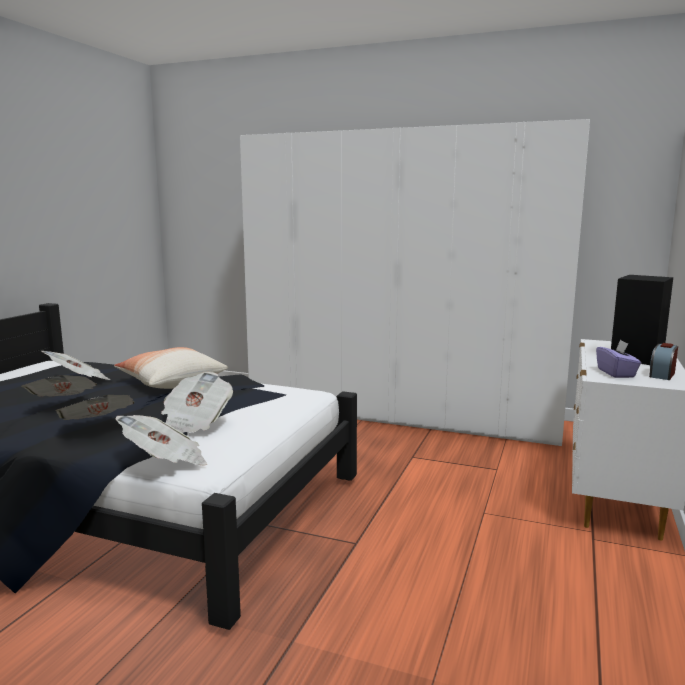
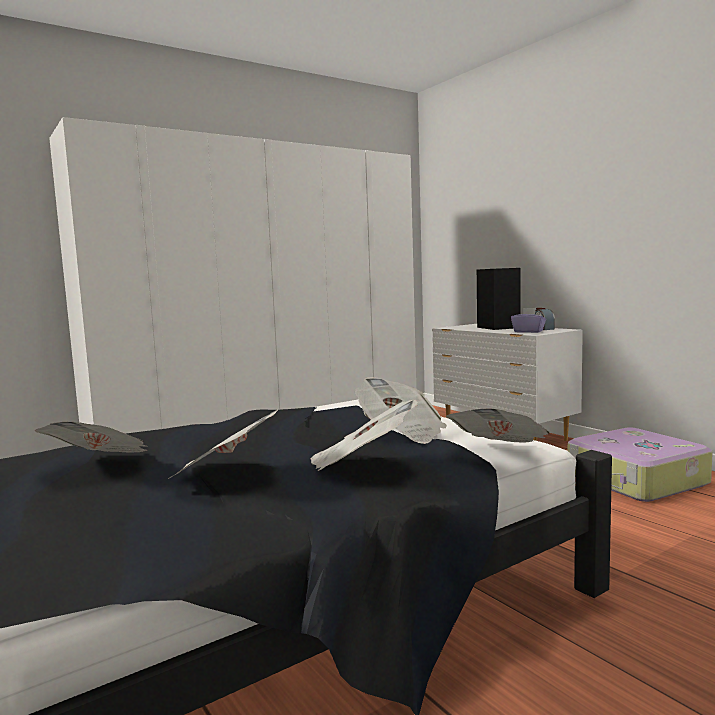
camera: 55 degrees left, 5 degrees down
(171, 382) = (227, 430): pillow -> none
(577, 614) = (636, 480): none -> suitcase

